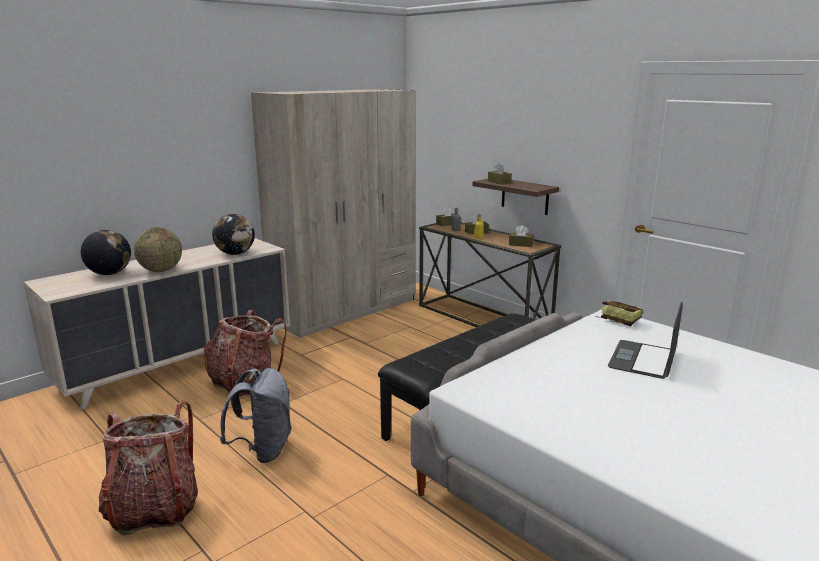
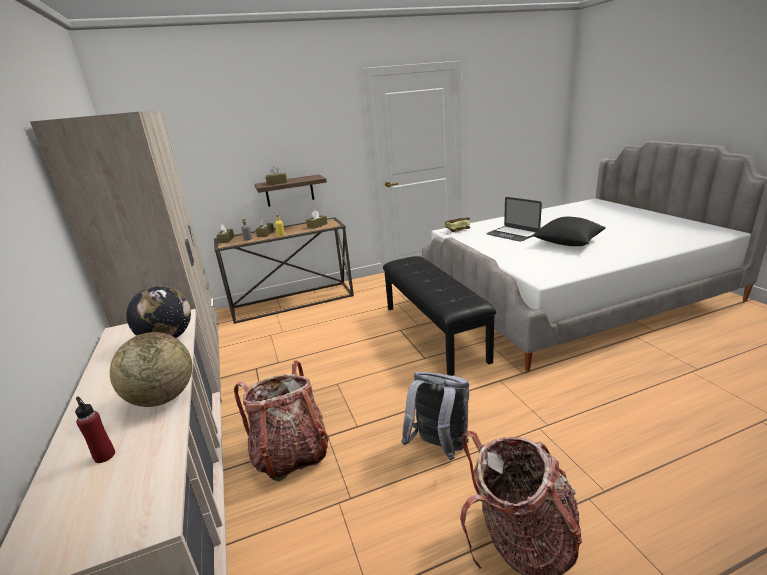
camera: 65 degrees left, 5 degrees up
(109, 273) = (104, 456): globe -> red bottle
(638, 405) = (567, 243): none -> black pillow

